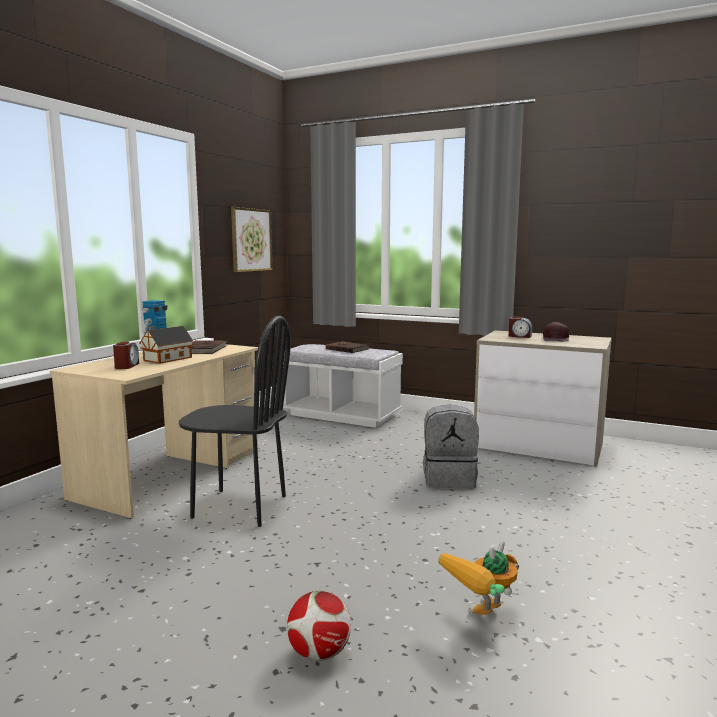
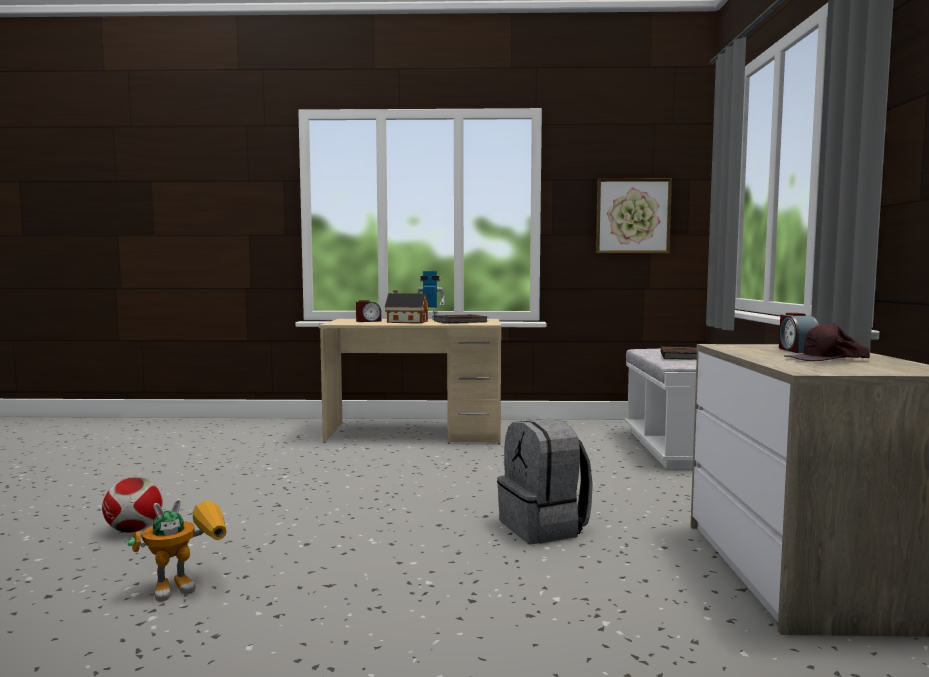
camera: 65 degrees right, 5 degrees down
(239, 507) = (370, 463): black chair -> none
(482, 620) = (188, 585): toy robot -> toy robot turned 120 degrees clockwise

